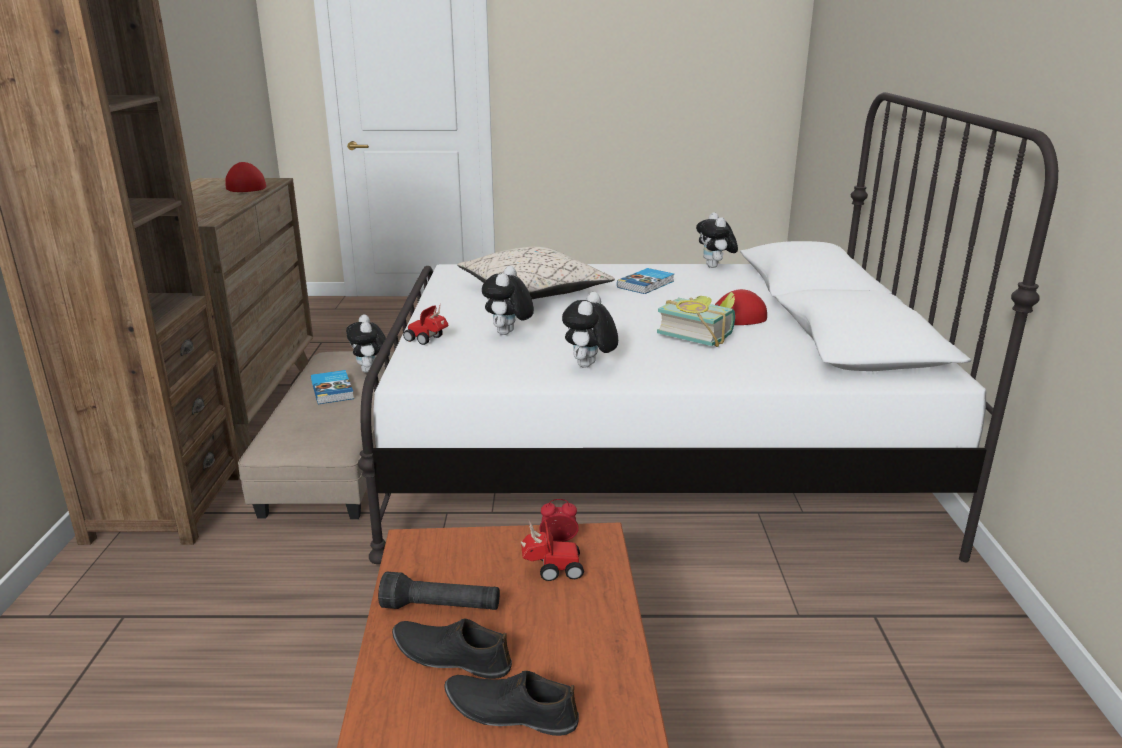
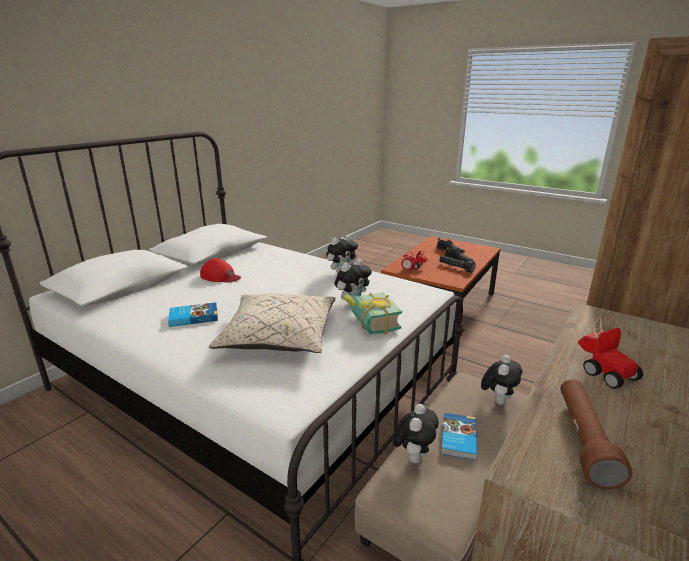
camera: 145 degrees left, 0 degrees up
(245, 186) = (583, 440): red cap -> brown flashlight
(428, 340) = (404, 311): toy car -> toy car (603, 372)
(698, 334) = (260, 273): book -> book (369, 324)
(715, 267) = (106, 319): plush toy -> plush toy (497, 400)

